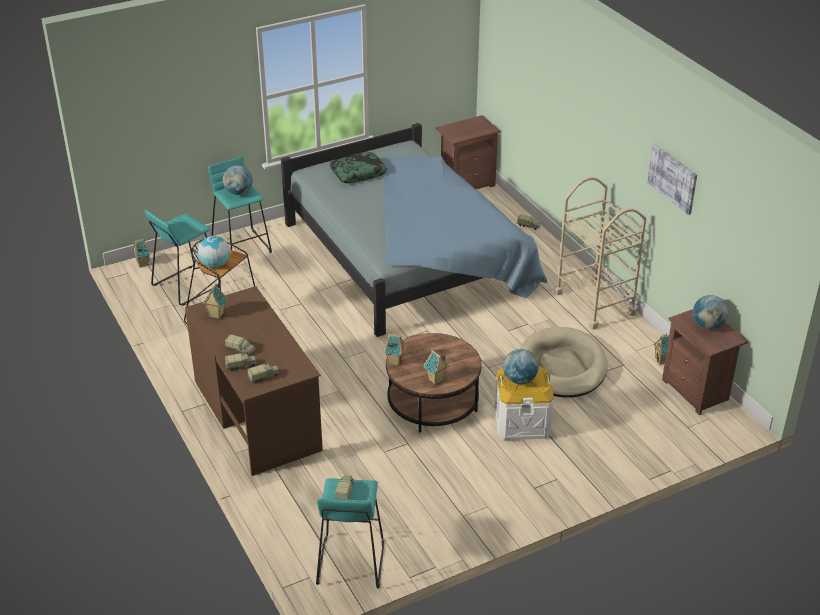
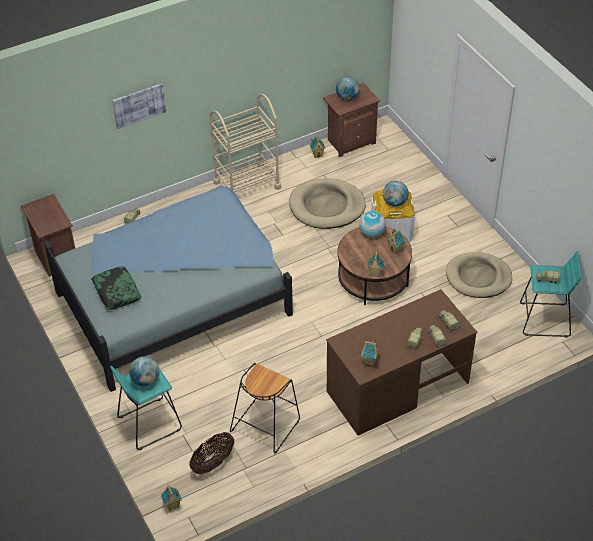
camera: 90 degrees left, 10 degrees up
(185, 285) = (213, 462): turquoise stool -> basket
(215, 265) = (272, 384): globe -> globe (372, 233)
(433, 500) = (478, 277): none -> beige dog bed
(673, 178) = (270, 52): picture -> picture (139, 105)

